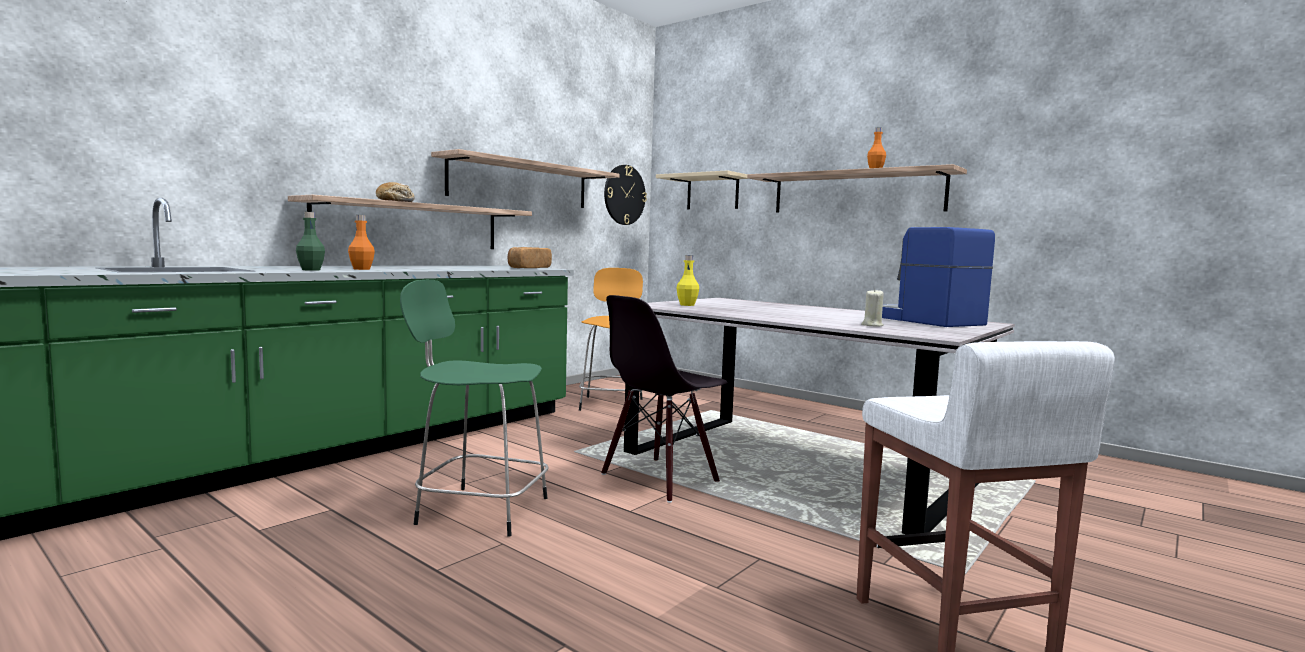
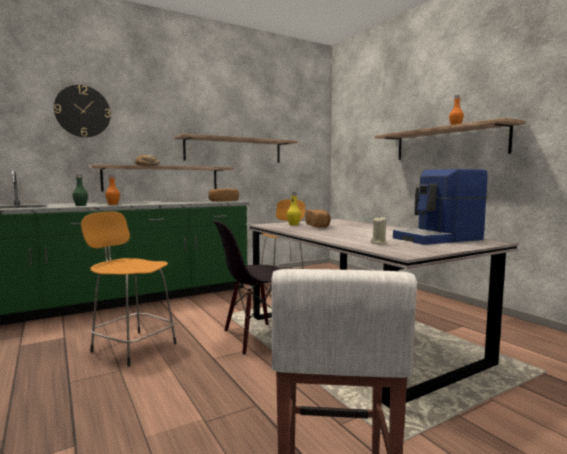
camera: 20 degrees right, 0 degrees up
(479, 510) = (132, 347): green stool -> orange stool
(624, 195) = (310, 153): wall clock -> wall clock (83, 111)
(712, 192) = (363, 148): beige shelf -> none
(726, 306) = (318, 226): none -> bread
(923, 320) = (439, 239): coffee machine -> coffee machine turned 105 degrees counterclockwise

